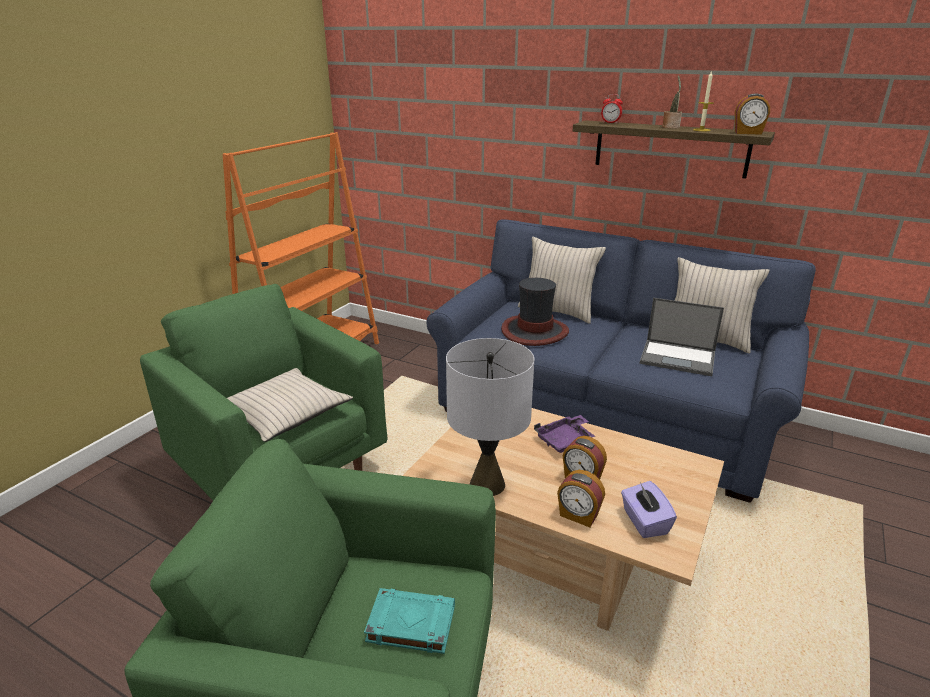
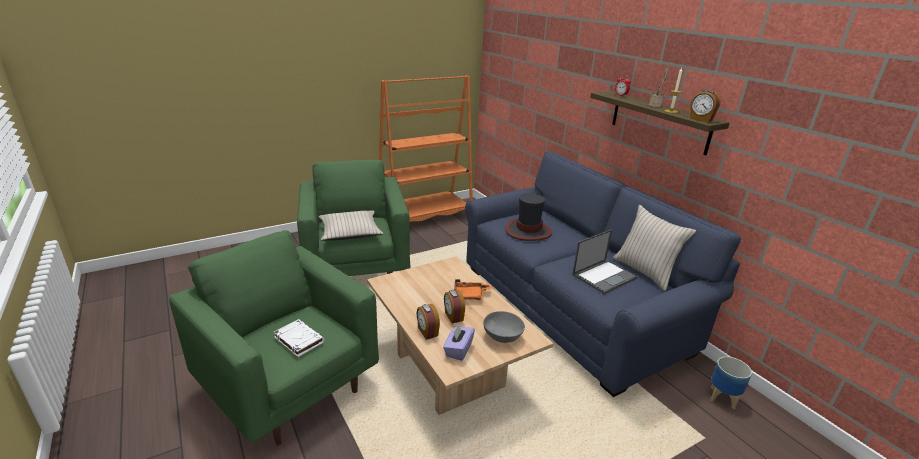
camera: 30 degrees right, 0 degrees up
(410, 624) = (298, 340): turquoise book -> white book
(487, 484) = (401, 299): grey table lamp -> none
(558, 311) = (561, 223): beige pillow -> none
(565, 440) = (470, 295): purple tray -> orange tray
(667, 478) = (502, 336): none -> grey bowl
(678, 358) = (604, 276): laptop -> laptop turned 90 degrees counterclockwise
(829, 455) = (722, 397): none -> planter

